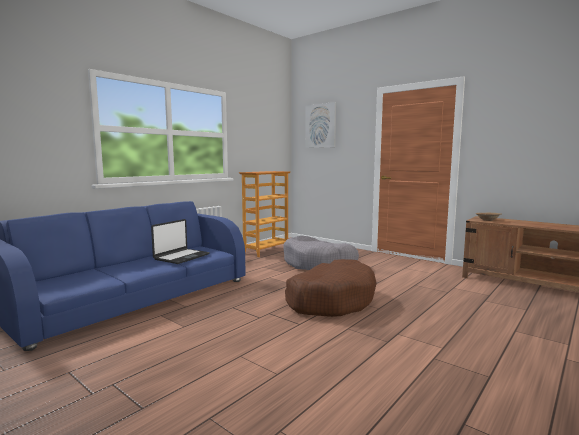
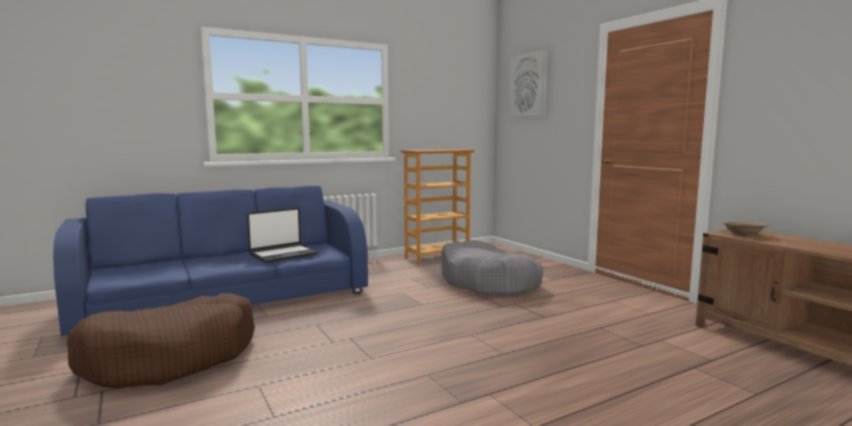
camera: 20 degrees right, 0 degrees up
(330, 300) = (449, 332): brown dog bed -> brown dog bed (172, 357)

